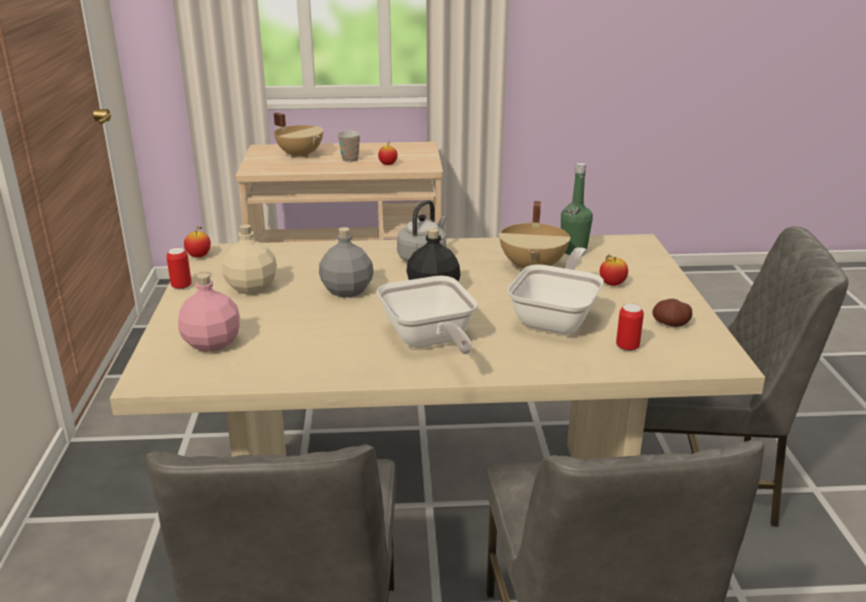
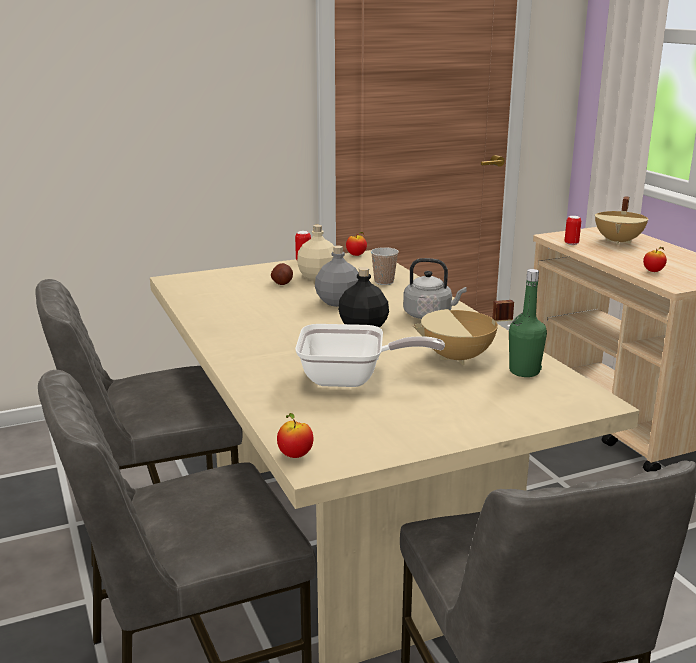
camera: 70 degrees right, 5 degrees down
(213, 343) = (227, 284): pink bottle -> none
(350, 159) = (639, 257): cup -> cup (384, 282)
(429, 341) = (271, 339): frying pan -> none
(612, 284) = (455, 397): apple -> apple (295, 455)
(627, 347) = (313, 414): can -> can (571, 243)
(670, 324) = (382, 432): potato -> potato (282, 283)

